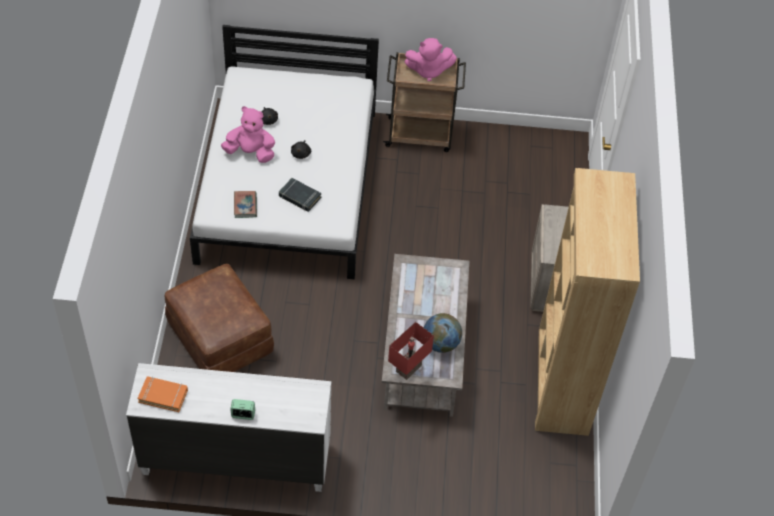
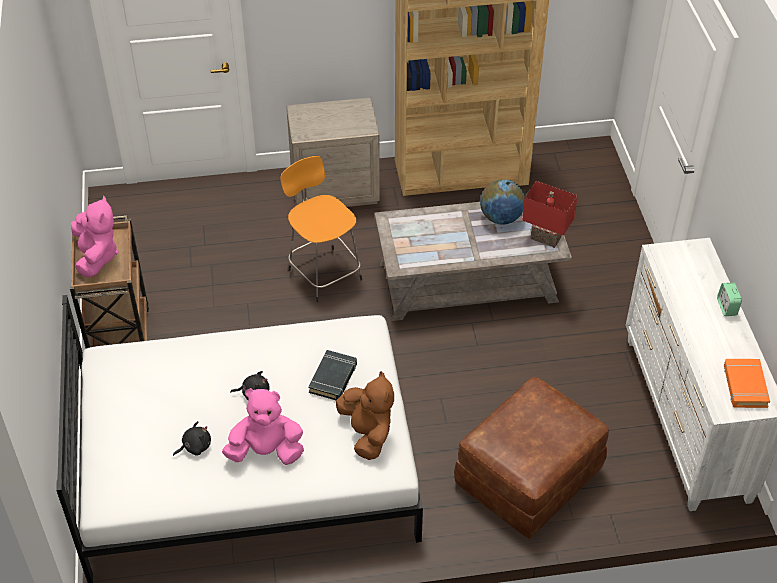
camera: 100 degrees left, 5 degrees down
(245, 206) = (367, 433): book -> brown plush toy
(250, 152) = (266, 451): pink plush toy -> pink plush toy turned 90 degrees clockwise
(458, 259) = (323, 273): none -> orange stool

